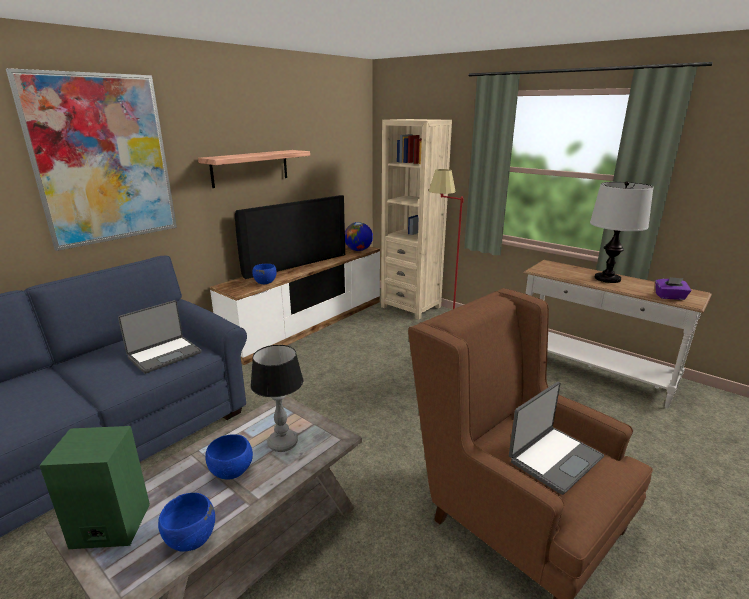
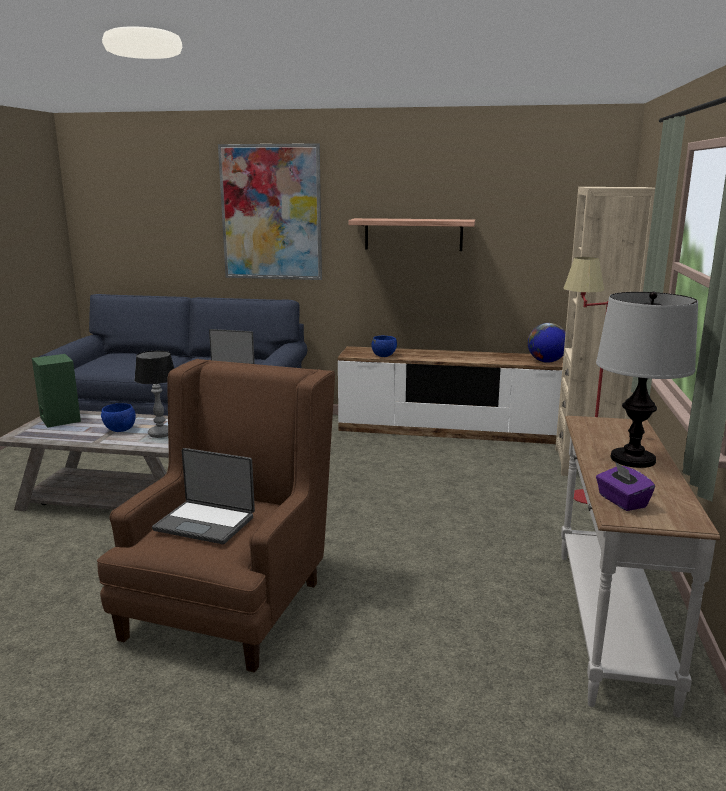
camera: 60 degrees right, 5 degrees down
(191, 540) = (56, 438): blue bowl -> none
(295, 264) = (450, 353): television -> none

